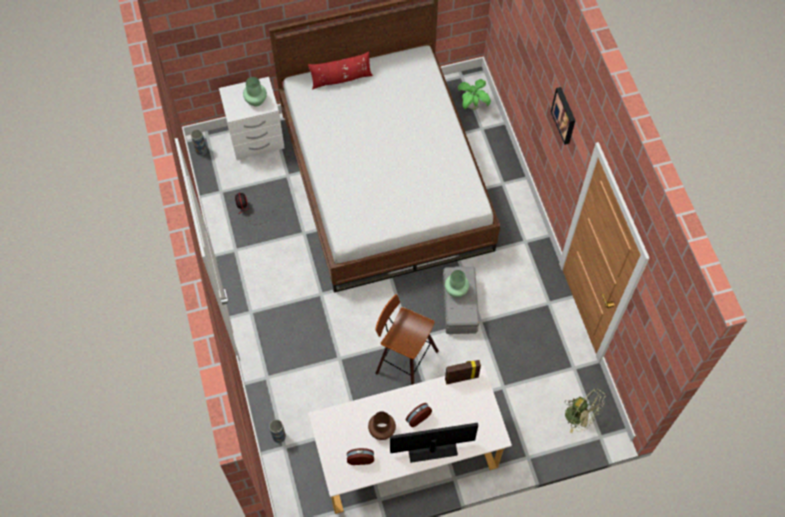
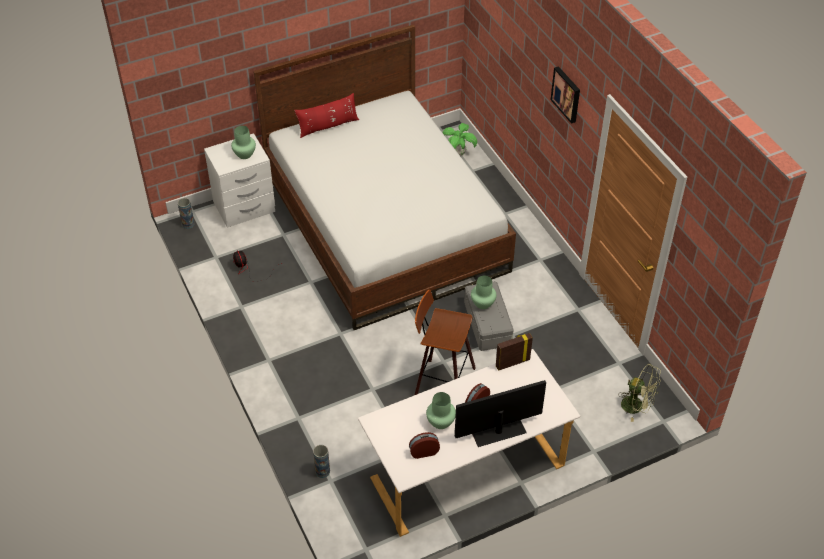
camera: 10 degrees left, 15 degrees down
(382, 431) = (441, 422): brown vase -> green vase

